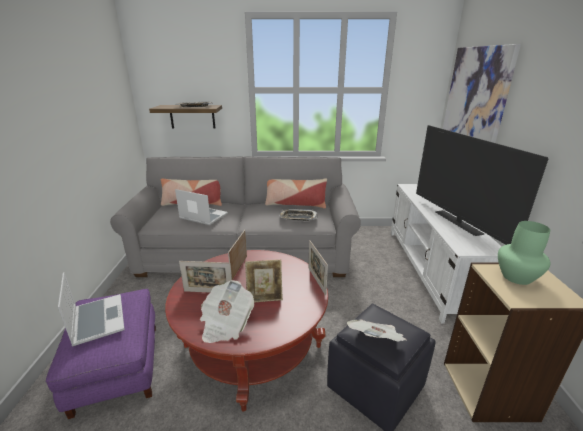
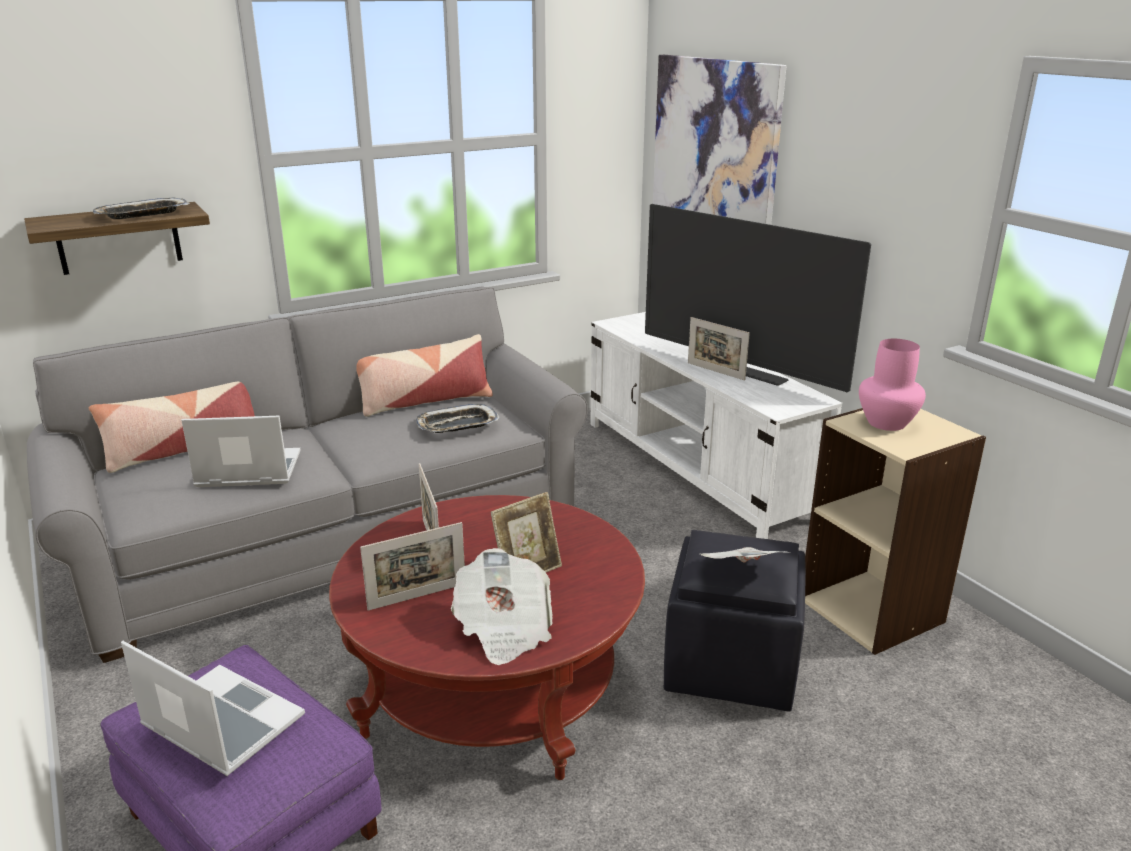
camera: 30 degrees left, 0 degrees up
(316, 281) = (588, 521): picture frame -> picture frame (715, 371)
(516, 277) = (887, 423): green vase -> pink vase

